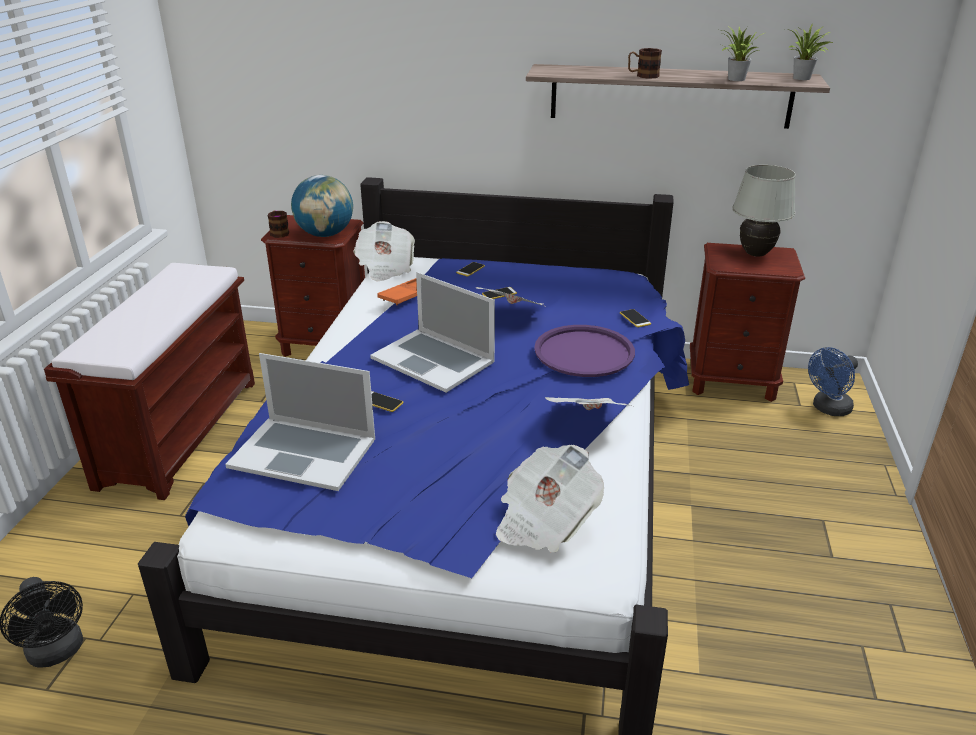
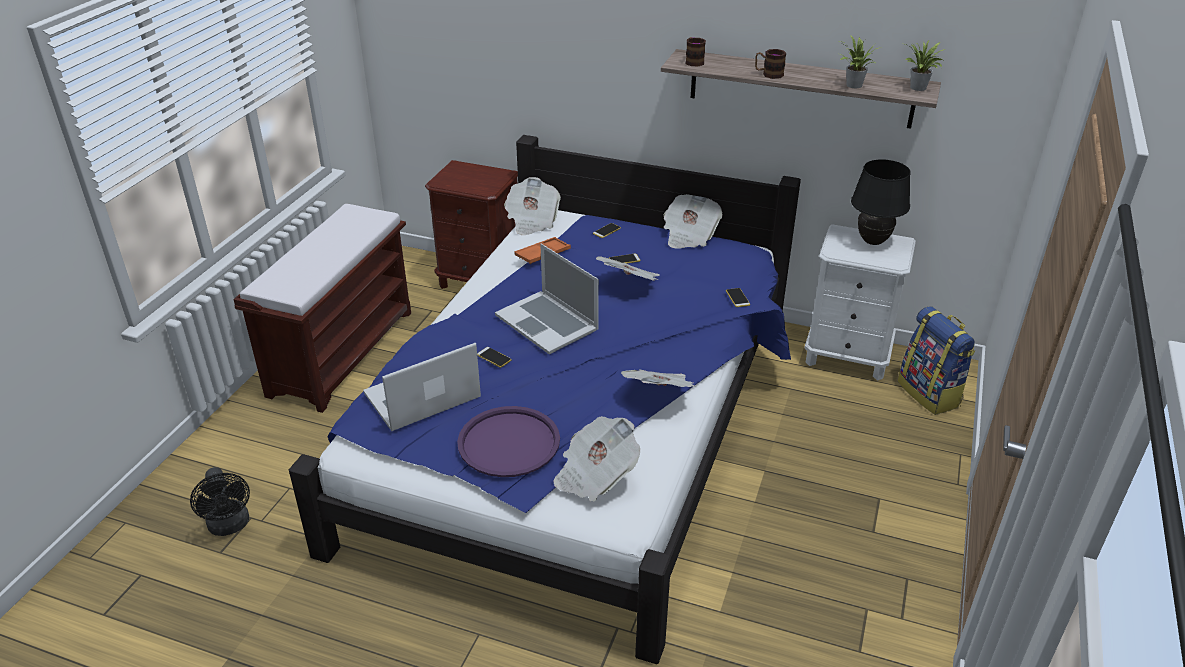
camera: 10 degrees right, 5 degrees up
(278, 232) = (441, 180): mug -> mug (693, 61)
(303, 452) = (422, 395): laptop -> laptop turned 120 degrees clockwise
(325, 234) = (481, 185): globe -> none
(559, 267) = (689, 235): none -> newspaper
(584, 352) = (678, 328): purple tray -> purple tray (509, 443)
(732, 382) = (847, 356): brown nightstand -> white nightstand
(756, 254) = (873, 242): white table lamp -> black table lamp
(828, 409) = (930, 394): blue fan -> backpack

